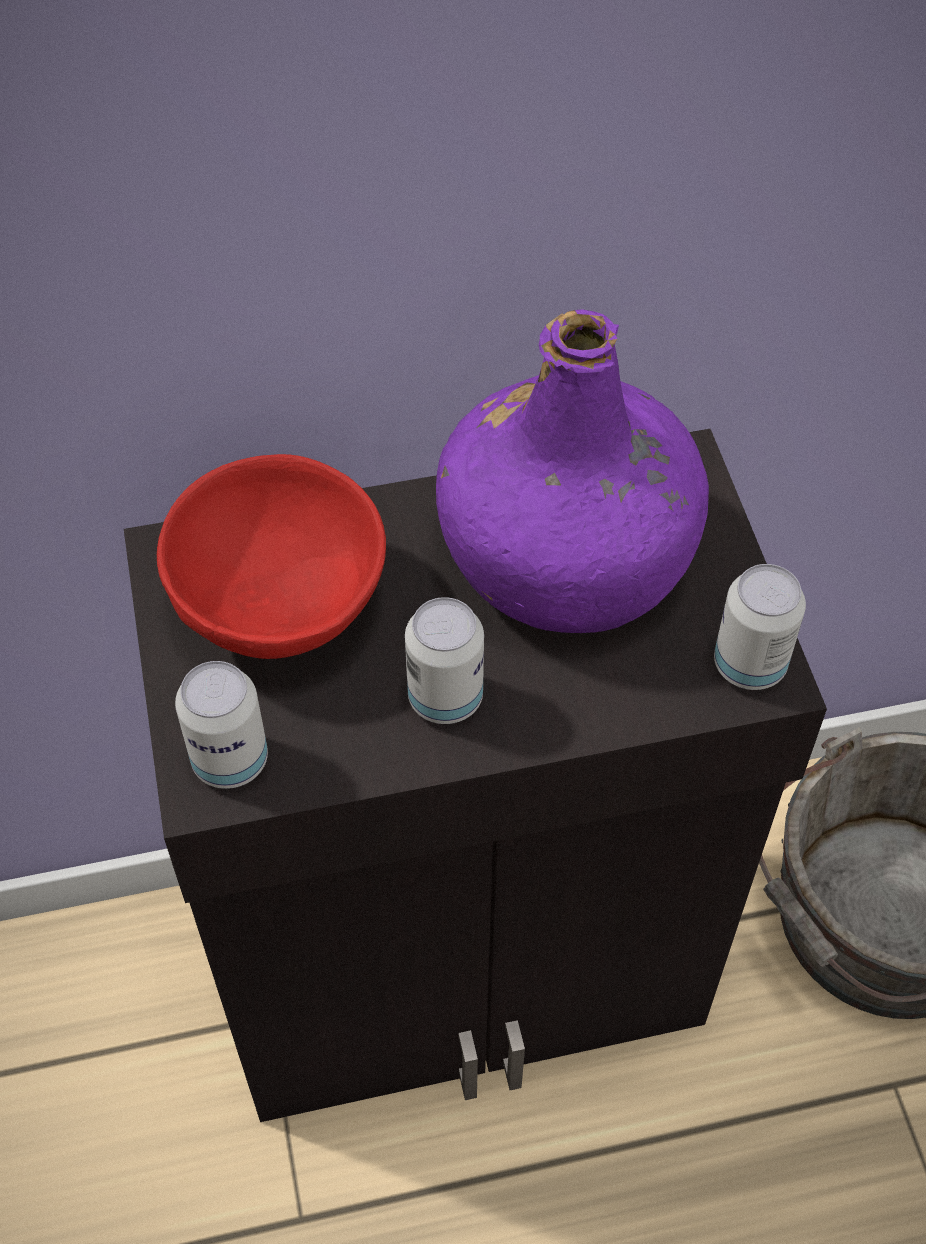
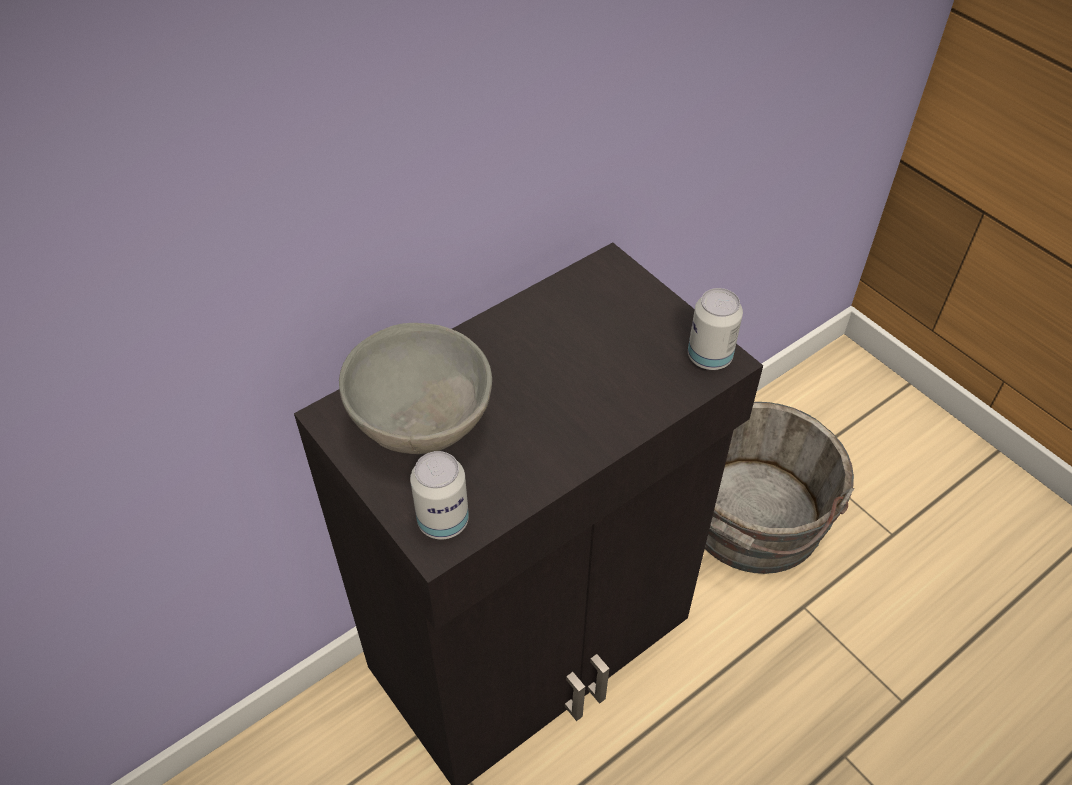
camera: 25 degrees left, 5 degrees down
(284, 604) = (423, 420): red bowl -> grey bowl
(445, 697) = (551, 437): can -> none
(568, 555) = (575, 334): purple bottle -> none

